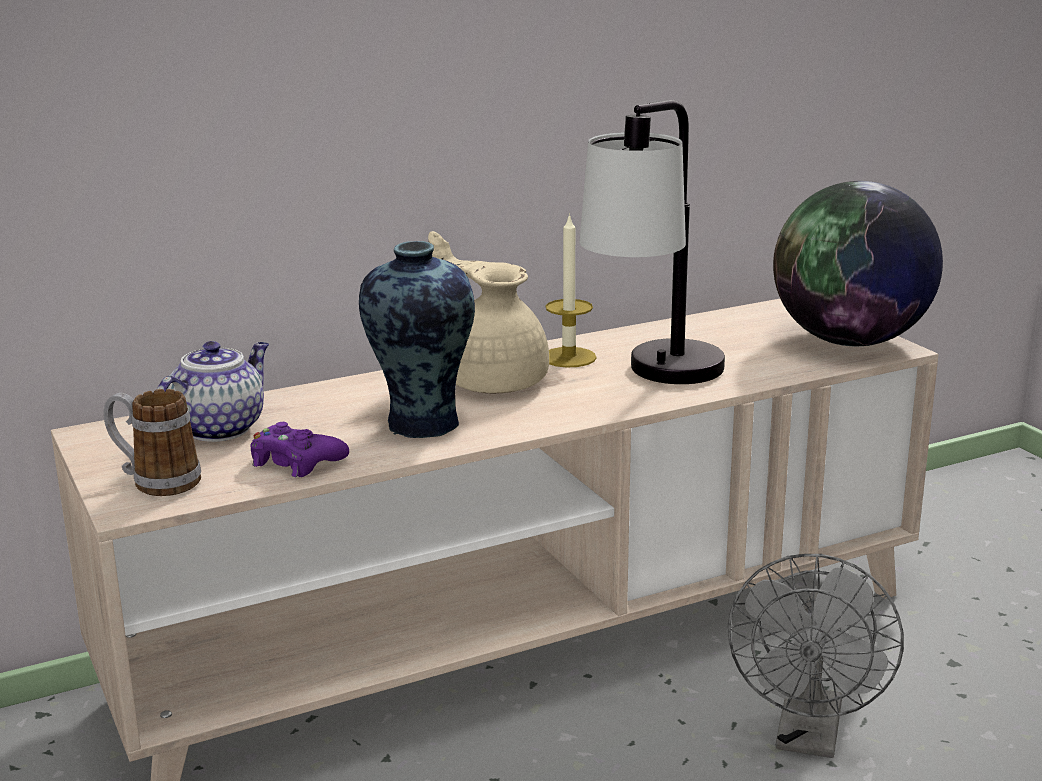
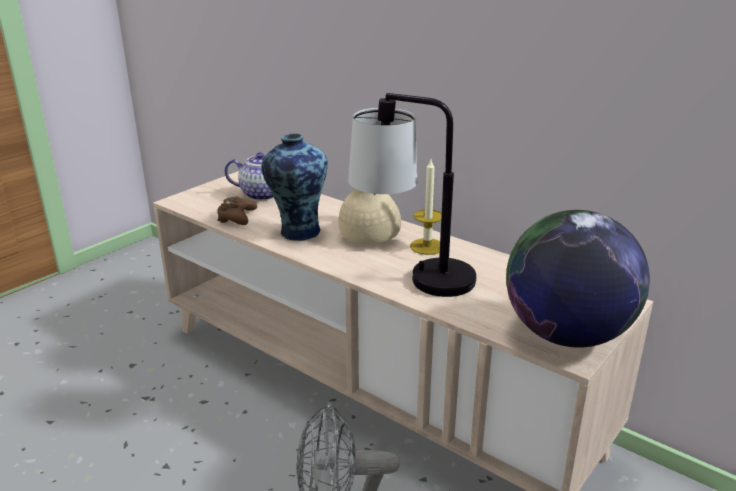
camera: 65 degrees right, 5 degrees up
(155, 481) = (202, 198): mug -> none
(296, 462) = (237, 217): purple game controller -> brown game controller

